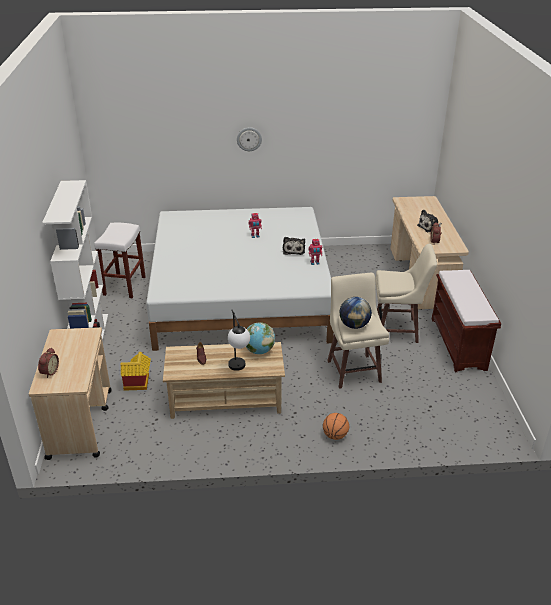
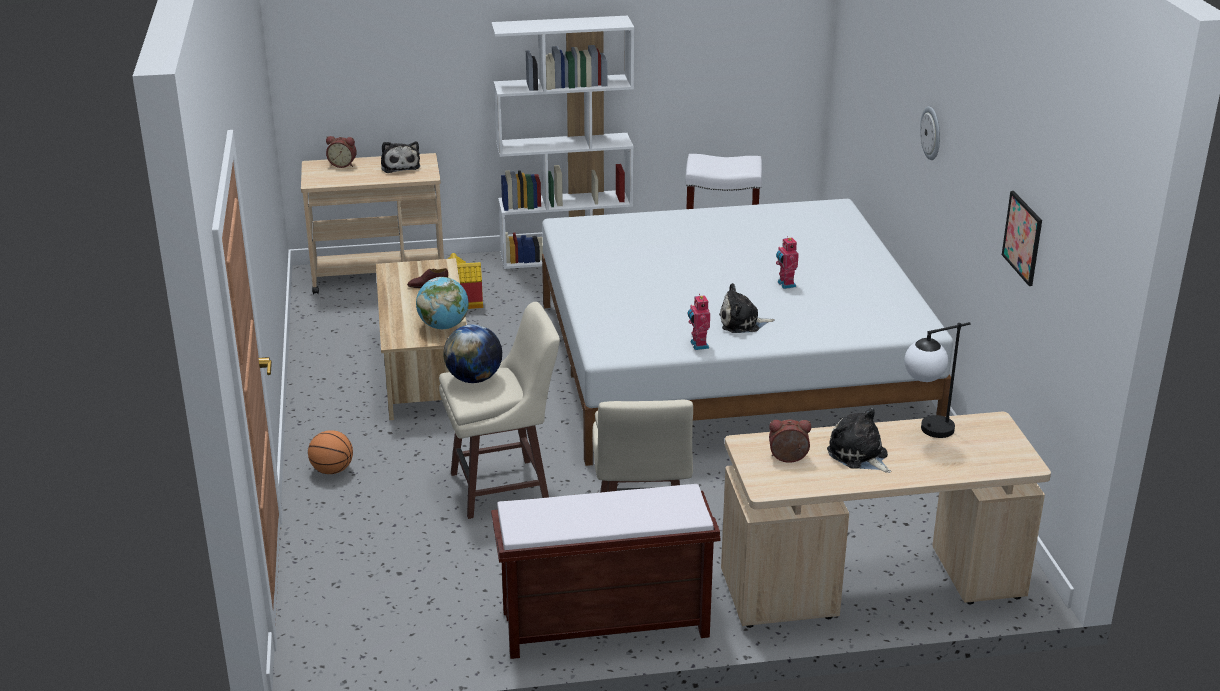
camera: 85 degrees right, 5 degrees down
(66, 344) = (400, 166): none -> plush toy
(239, 369) = (397, 313): table lamp -> table lamp (925, 432)
(358, 139) = (1022, 237): none -> picture

